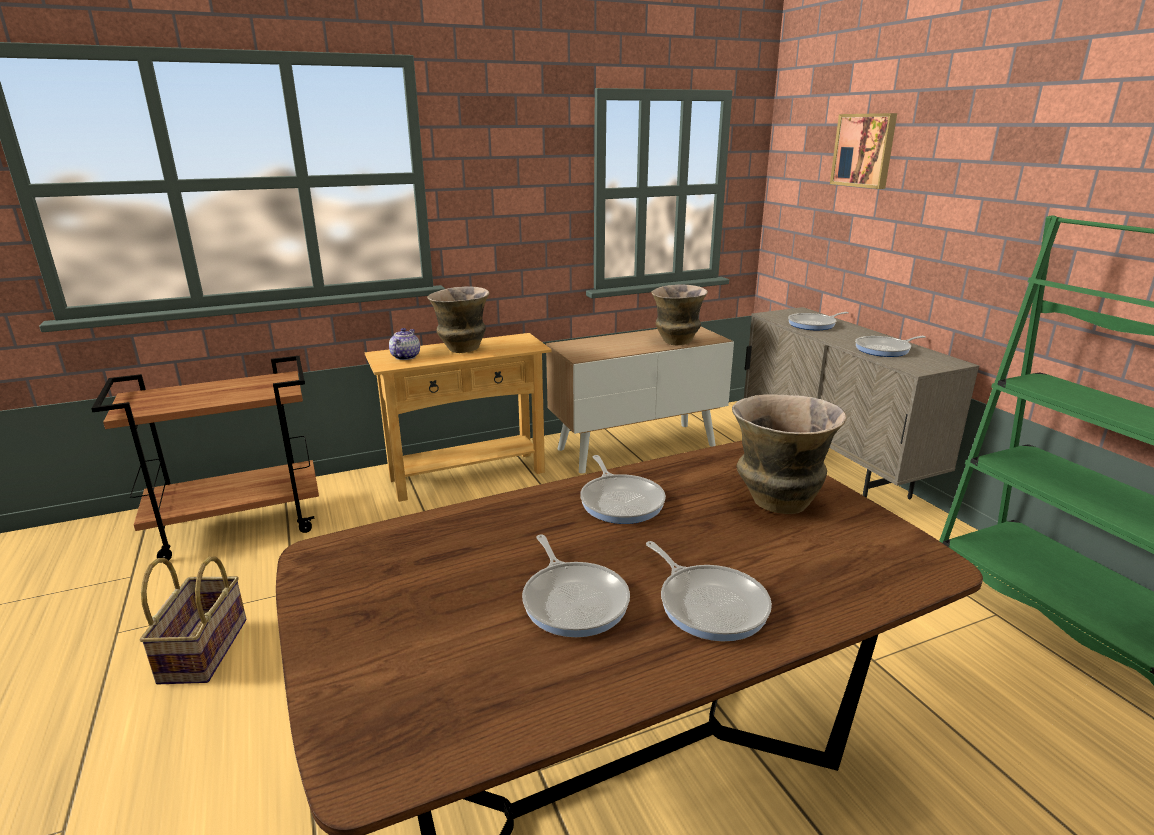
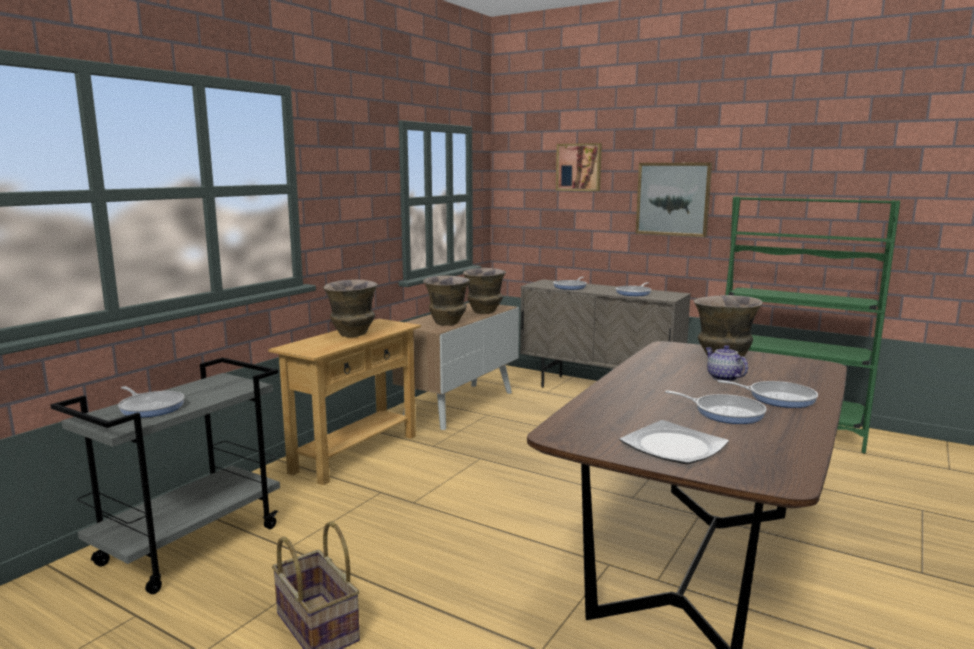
camera: 35 degrees left, 10 degrees down
(240, 525) = (191, 544): brown cart -> grey cart
(385, 630) = (672, 446): none -> plate
(405, 357) = (315, 345): teapot -> teapot (723, 378)
(606, 351) = (447, 323): none -> vase
(621, 501) = (656, 376): frying pan -> frying pan (151, 407)
(982, 209) = (673, 199): none -> picture

